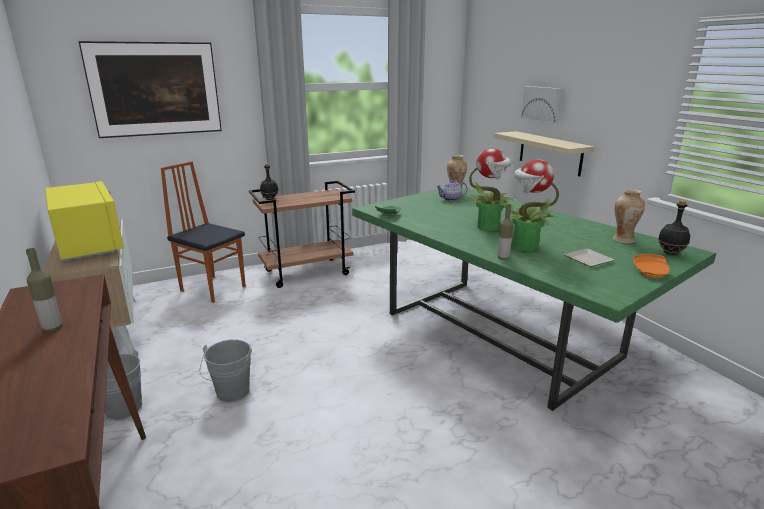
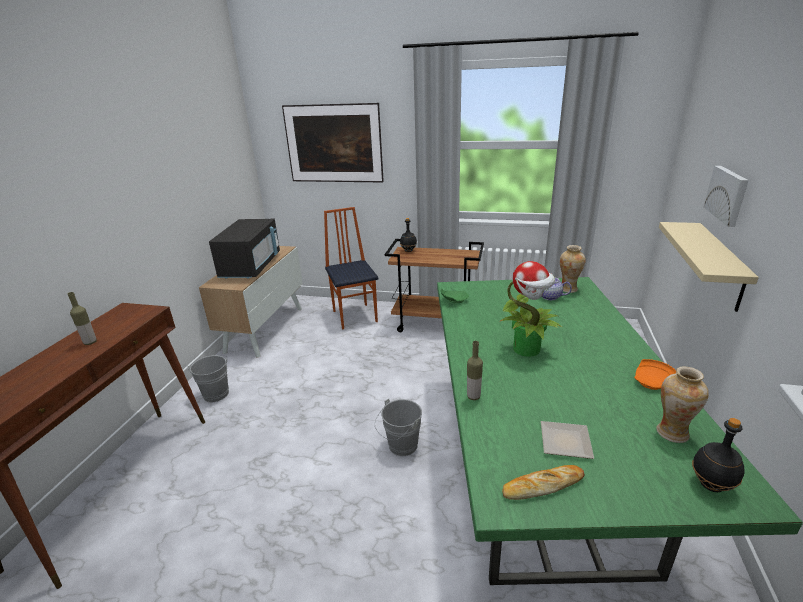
camera: 40 degrees right, 5 degrees up
(90, 245) = (251, 267): yellow microwave -> black microwave
(231, 394) = (275, 415): grey bucket -> grey bucket (400, 447)
(524, 246) = (521, 390): potted plant -> none
(612, 280) = (542, 486): none -> bread
(651, 273) = (618, 501): orange plate -> orange plate (652, 381)

